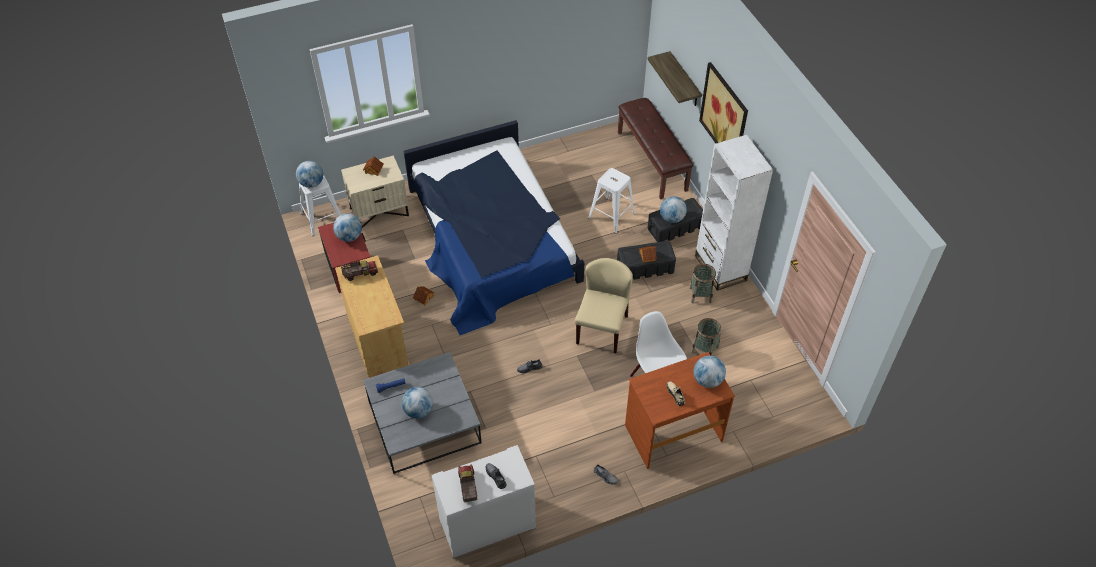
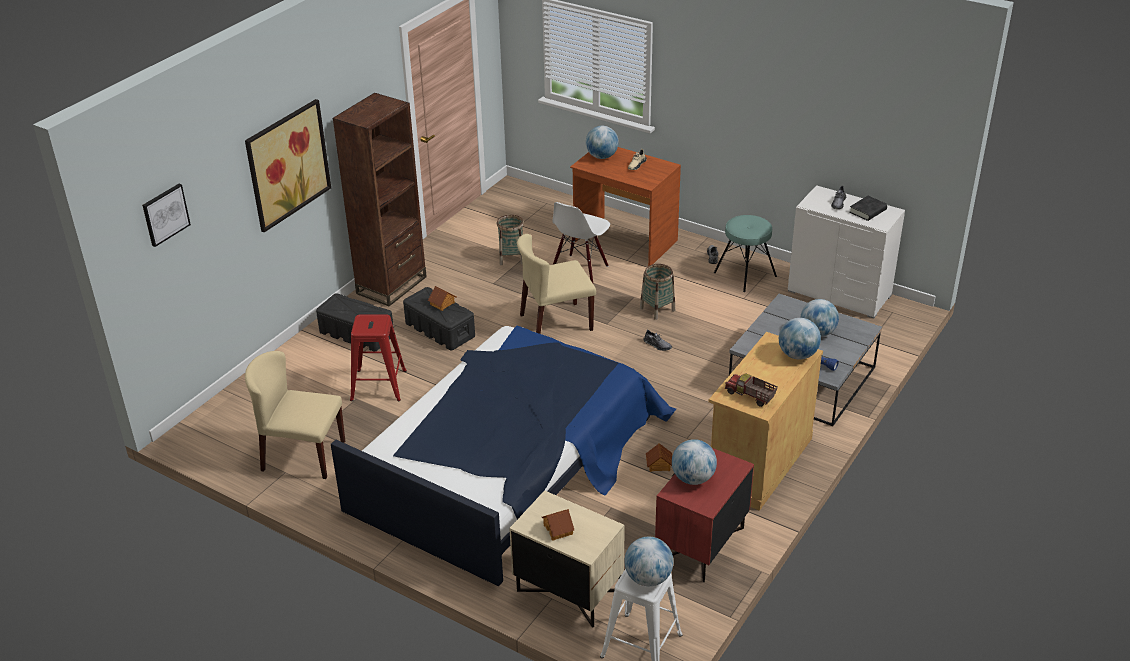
camera: 125 degrees left, 15 degrees down
(468, 487) = (868, 211): toy truck -> black book
(564, 479) = (745, 274): none -> turquoise stool
(575, 162) = (302, 456): none -> beige chair
(612, 215) = (378, 384): white stool -> red stool
(652, 161) = (248, 394): brown bench -> none
(672, 218) = (366, 310): globe -> globe (797, 355)
(673, 30) = (165, 214): none -> picture
(684, 80) = (212, 240): shelf -> none
(700, 295) = (443, 284): basket -> basket (657, 309)
(720, 268) = (392, 285): white bookcase -> brown bookcase

